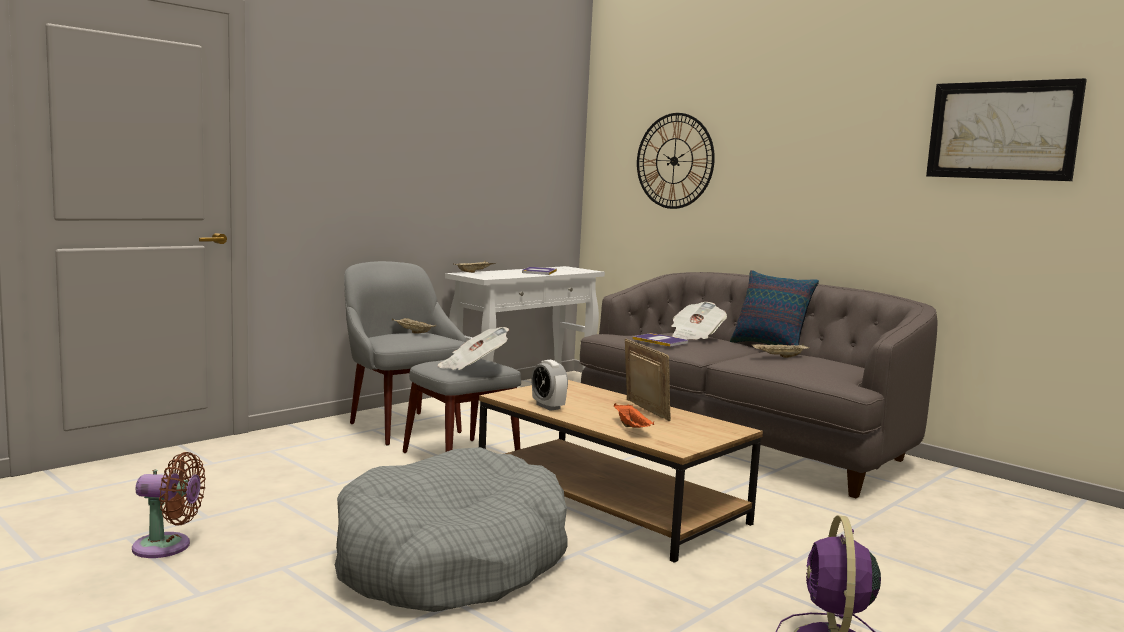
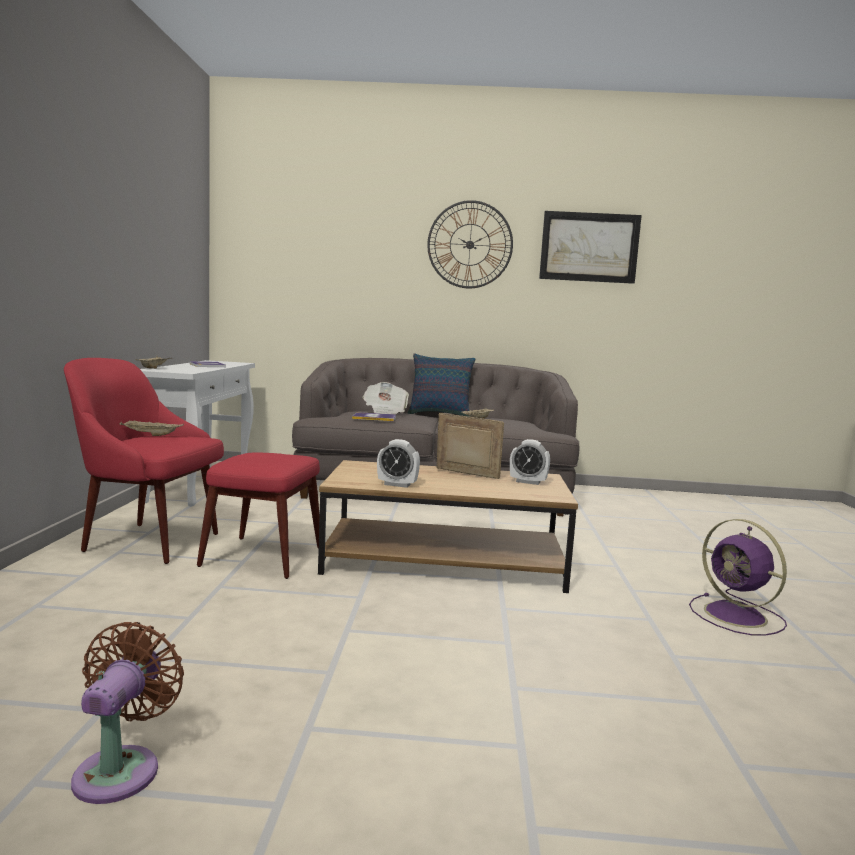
camera: 40 degrees left, 0 degrees up
(167, 547) = (121, 768): brown fan -> brown fan turned 45 degrees counterclockwise
(423, 438) = (189, 548): grey armchair -> red armchair
(450, 560) = (435, 652): grey dog bed -> none
(473, 367) = (282, 460): newspaper -> none
(632, 428) = (494, 489): orange tray -> none
(674, 161) = (315, 261): wall clock -> wall clock (470, 244)
(693, 430) = (528, 482): none -> alarm clock

